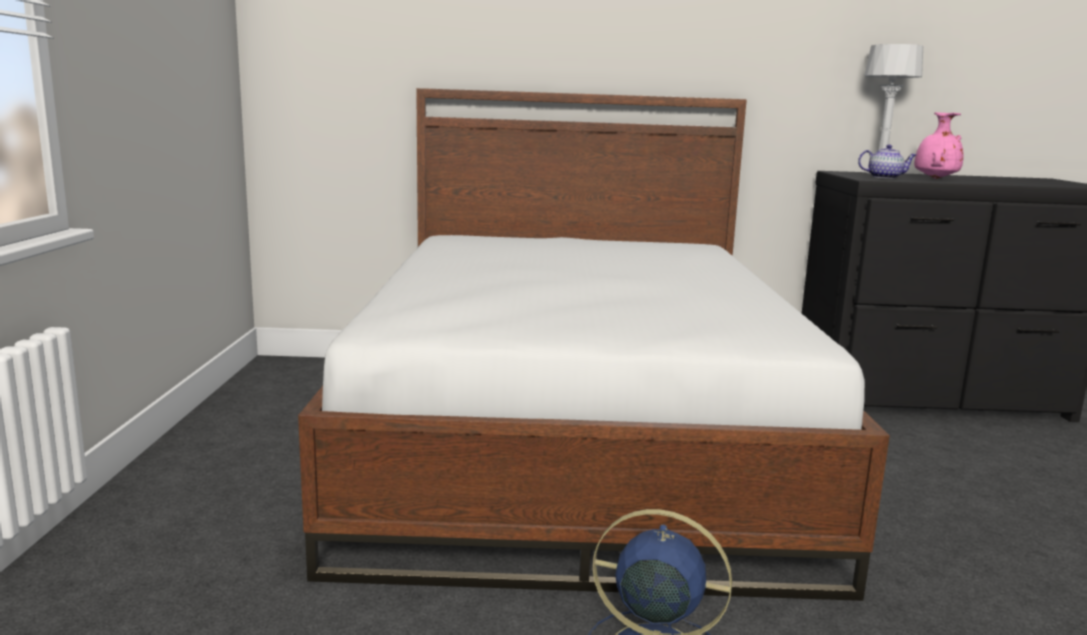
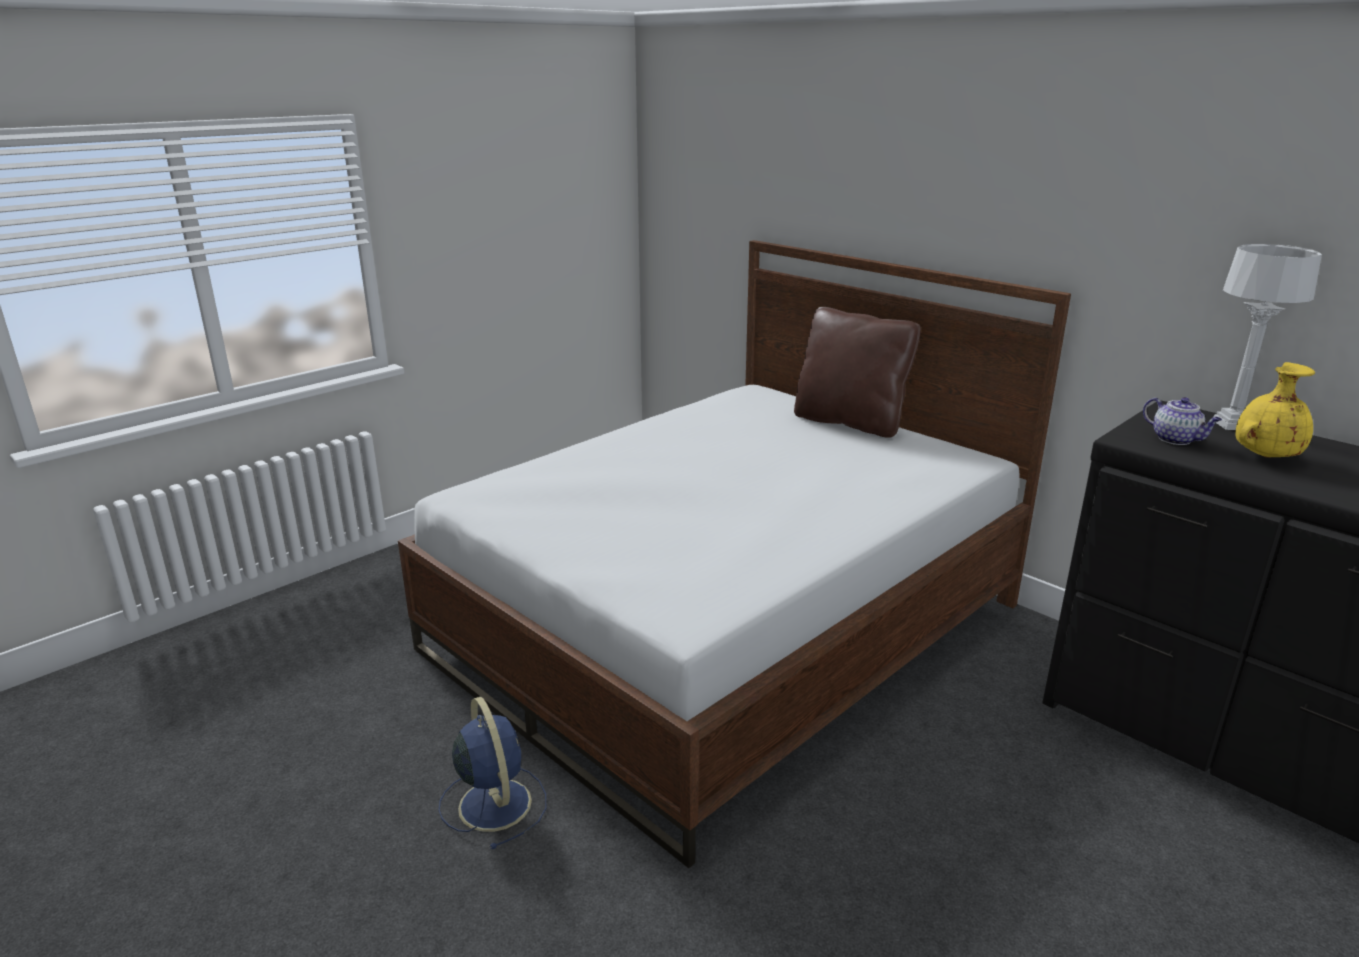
camera: 45 degrees right, 10 degrees up
(573, 241) = (850, 422): none -> brown pillow
(934, 178) = (1264, 456): pink vase -> yellow vase

